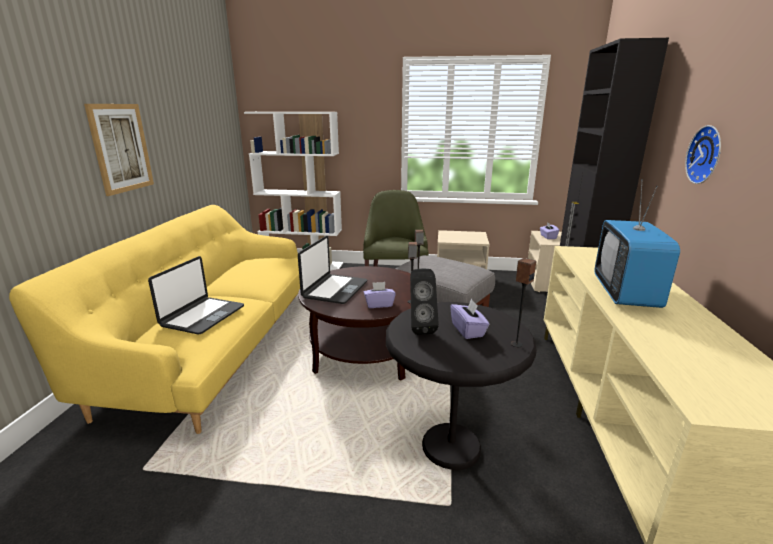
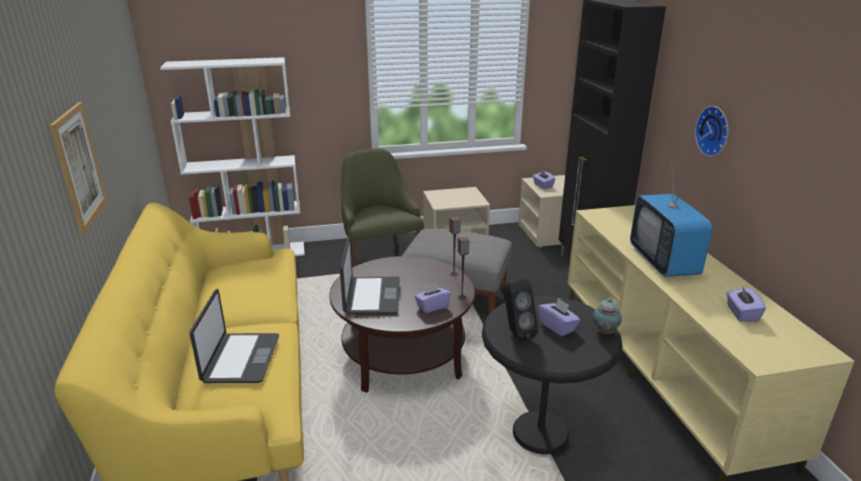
camera: 20 degrees left, 5 degrees up
(516, 344) = (604, 332): speaker -> teapot
(703, 353) = (741, 314): none -> purple tissue box

